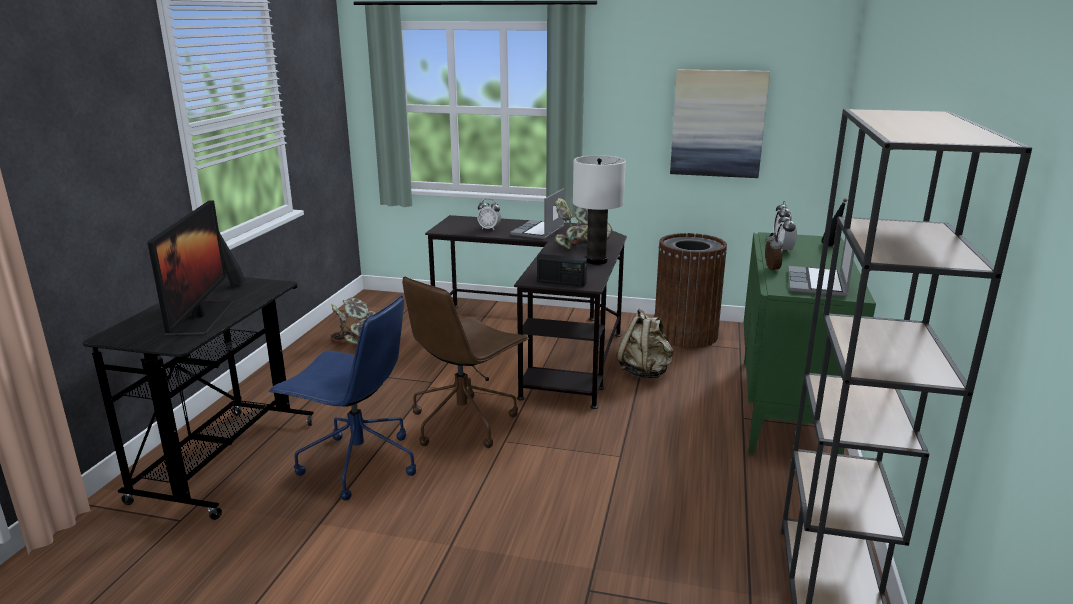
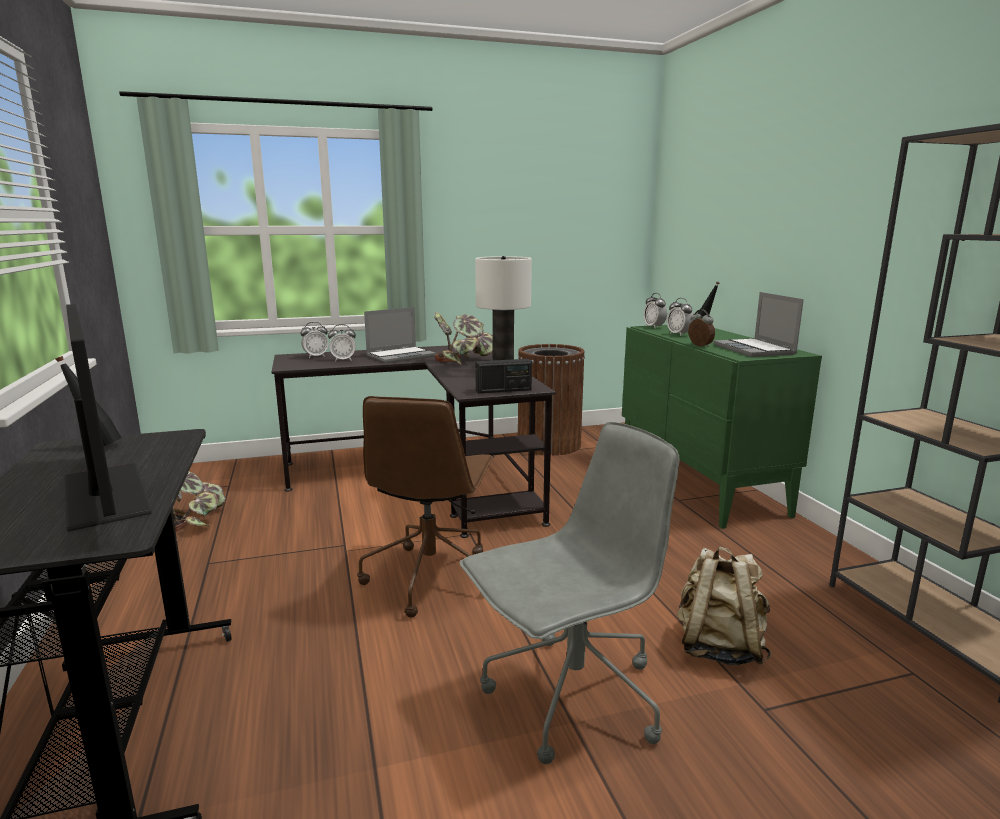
camera: 30 degrees left, 5 degrees down
(355, 463) = (343, 668): blue office chair -> none
(462, 532) = (567, 701): none -> grey office chair
(474, 222) = (316, 356): none -> alarm clock
(538, 231) = (401, 356): laptop -> laptop turned 120 degrees counterclockwise
(645, 372) = (554, 482): beige backpack -> beige backpack (718, 647)
(718, 123) = (550, 235): picture -> none

